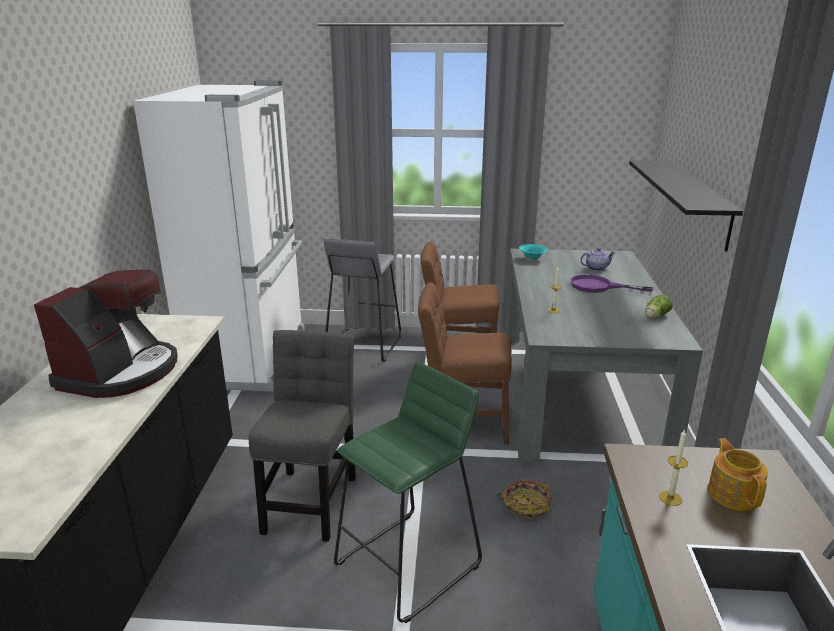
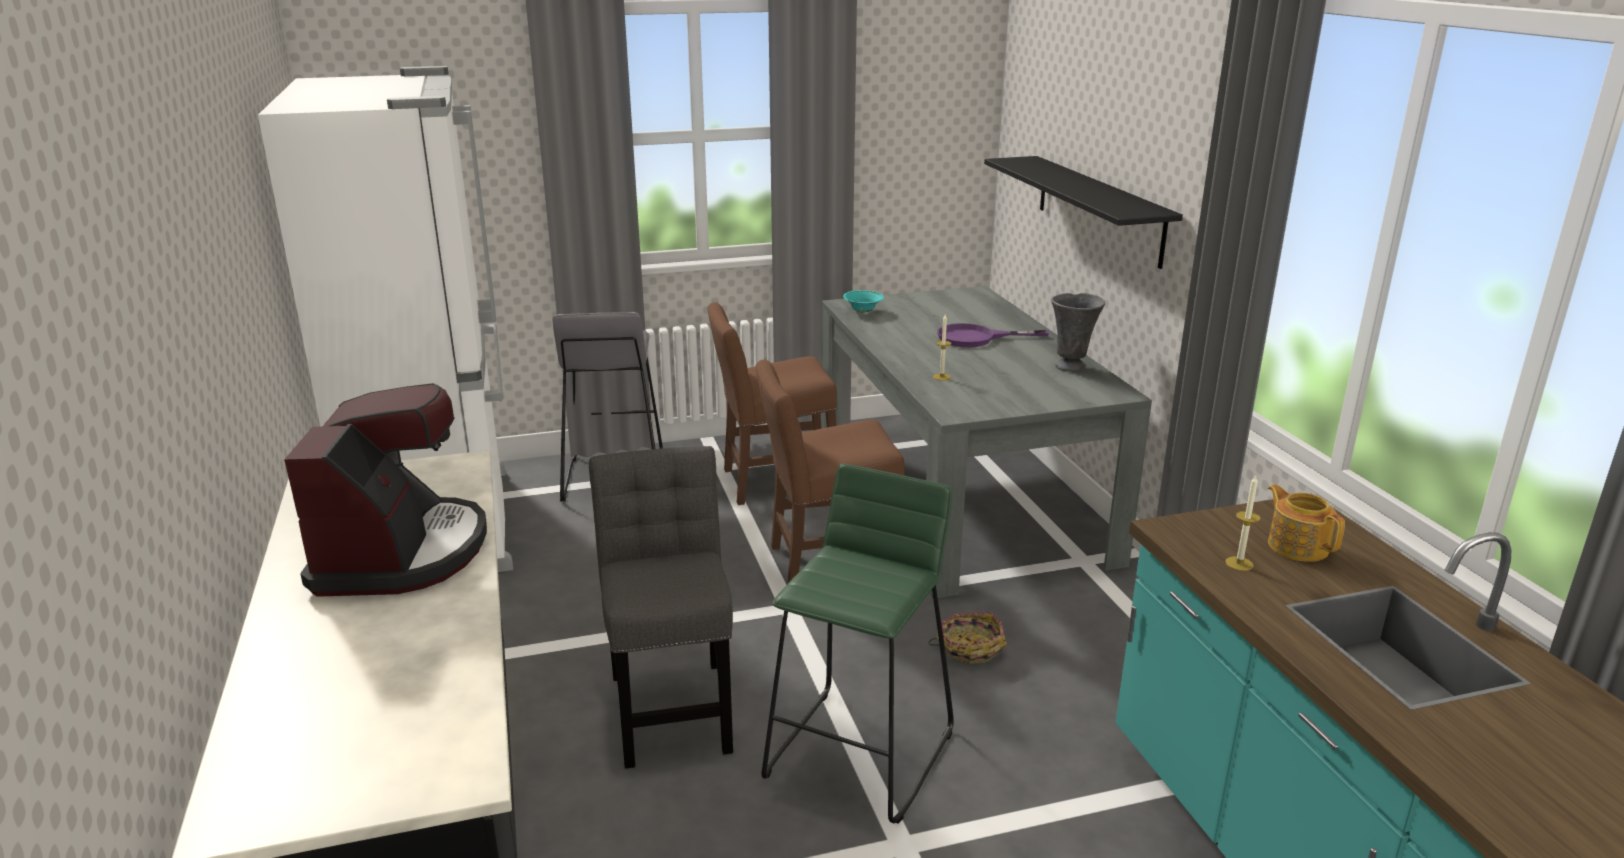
camera: 20 degrees left, 0 degrees up
(596, 268) = (957, 314): teapot -> none
(655, 316) = (1071, 367): lettuce -> grey vase

